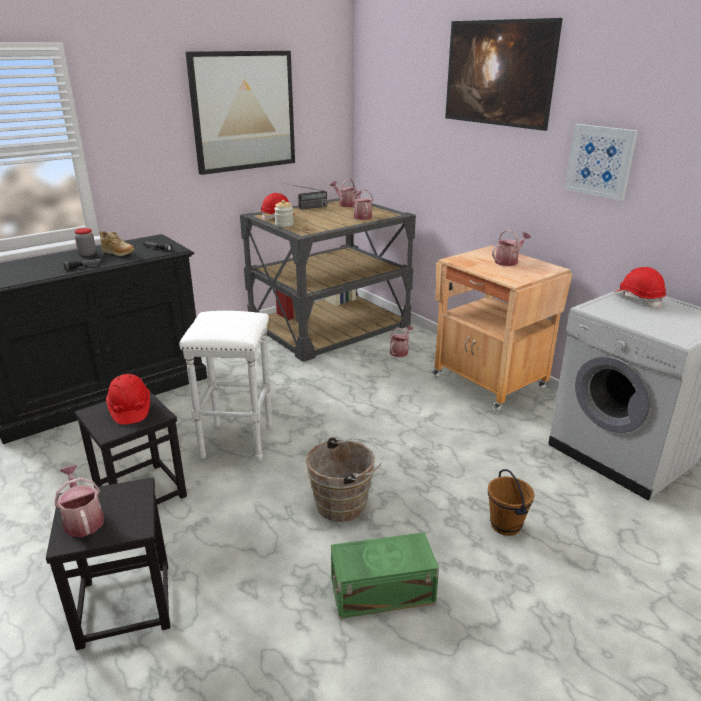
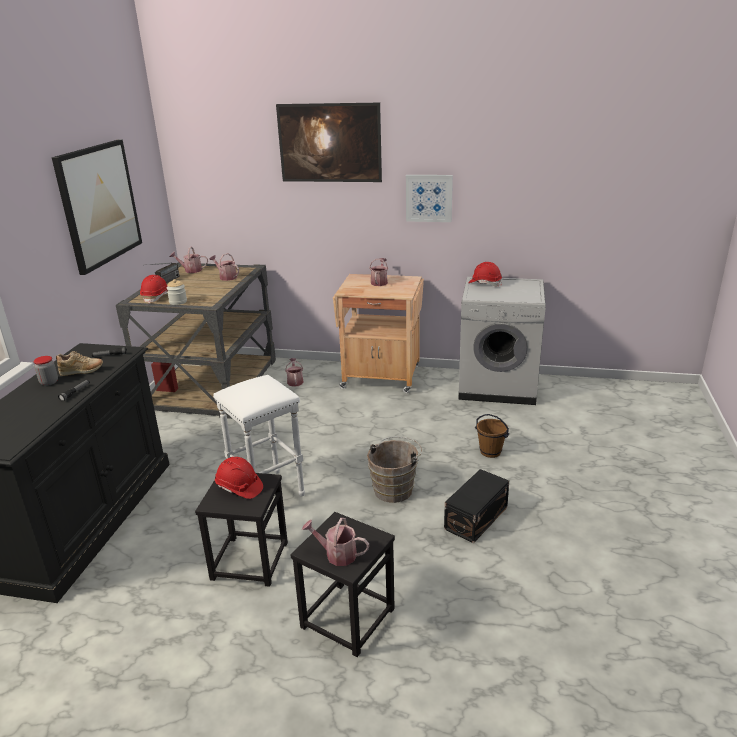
camera: 40 degrees left, 0 degrees up
(380, 590) = (474, 518): green storage box -> black storage box

